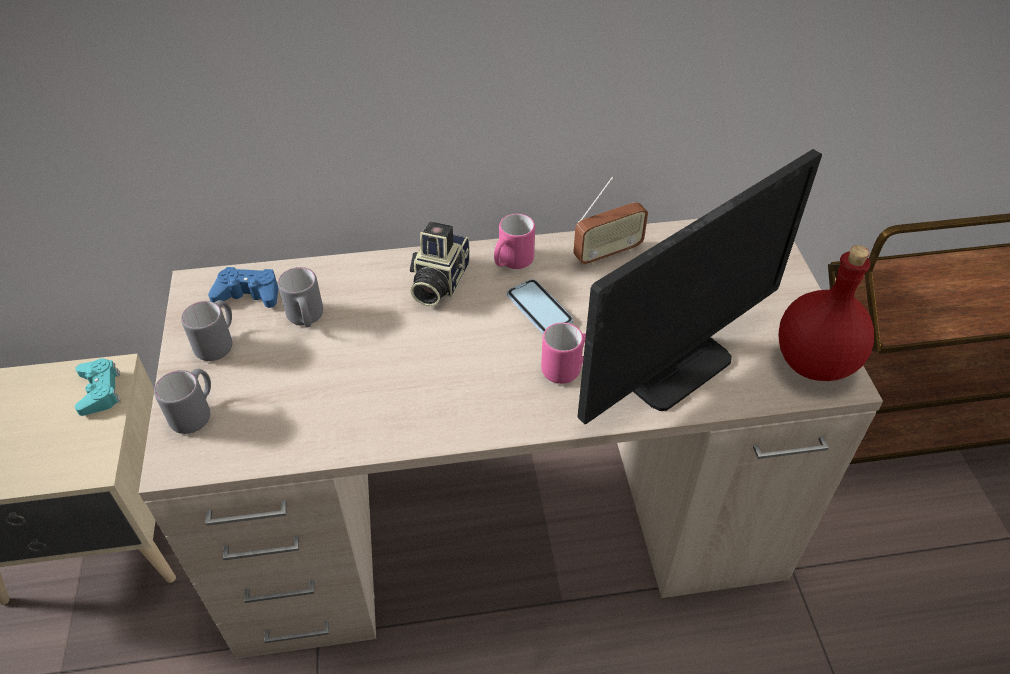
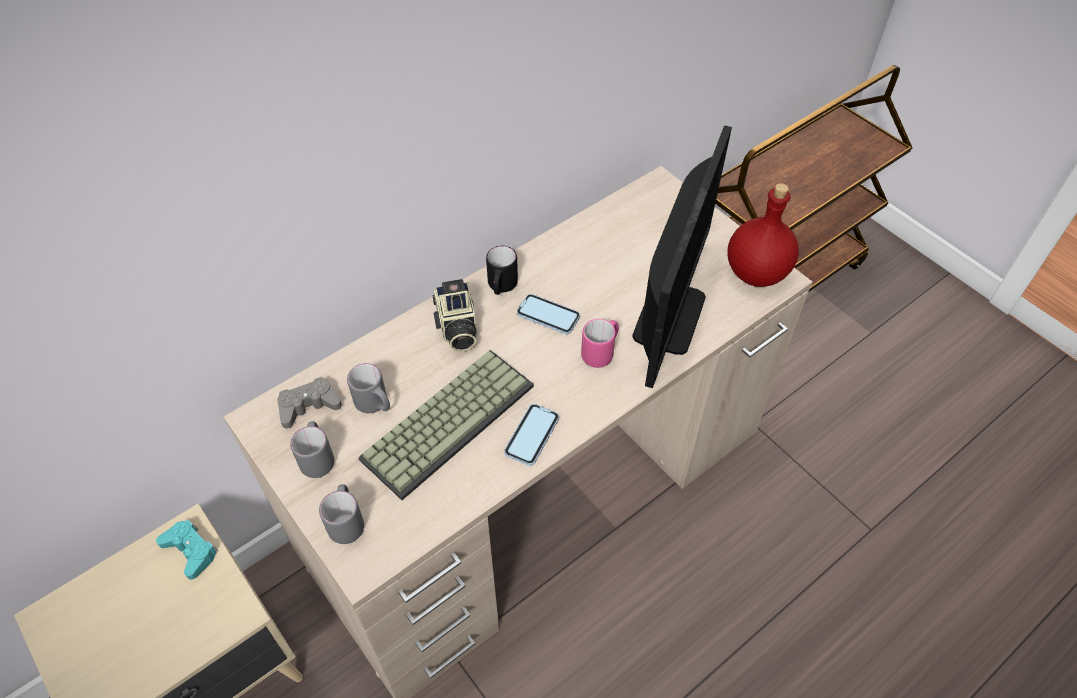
camera: 30 degrees left, 5 degrees up
(248, 294) = (309, 406): blue game controller -> grey game controller
(362, 363) = (448, 419): none -> keyboard
(431, 418) = (532, 435): none -> phone
(512, 262) = (501, 287): pink mug -> black mug
(607, 254) = (566, 250): radio -> none

